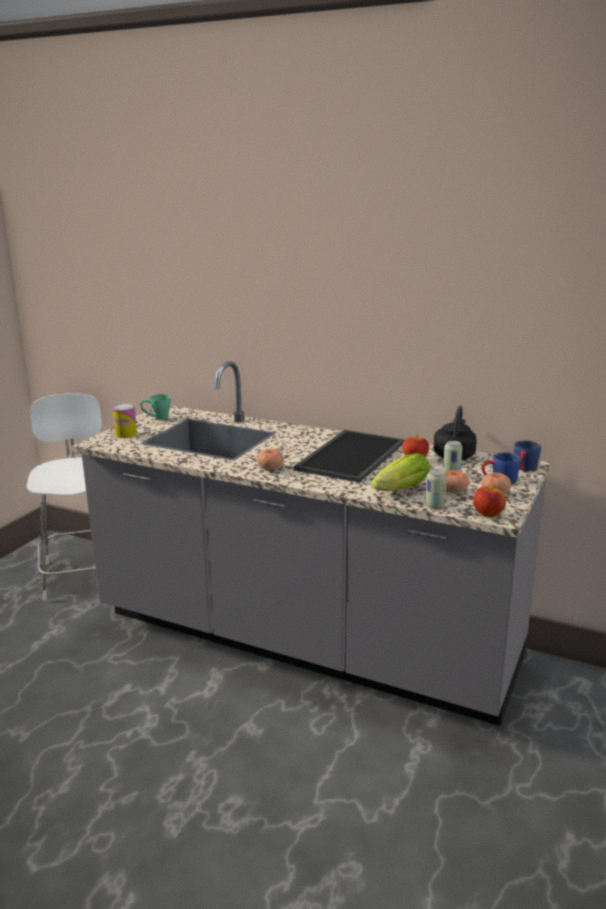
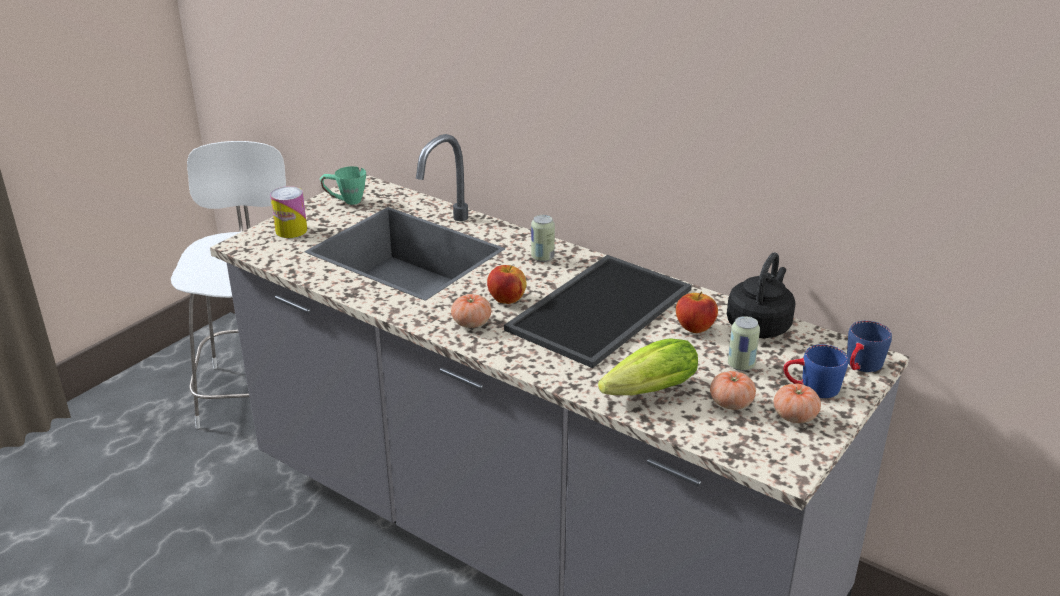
camera: 10 degrees right, 10 degrees up
(434, 505) = (690, 431): can -> can (542, 257)
(488, 514) = (767, 460): apple -> apple (506, 299)

